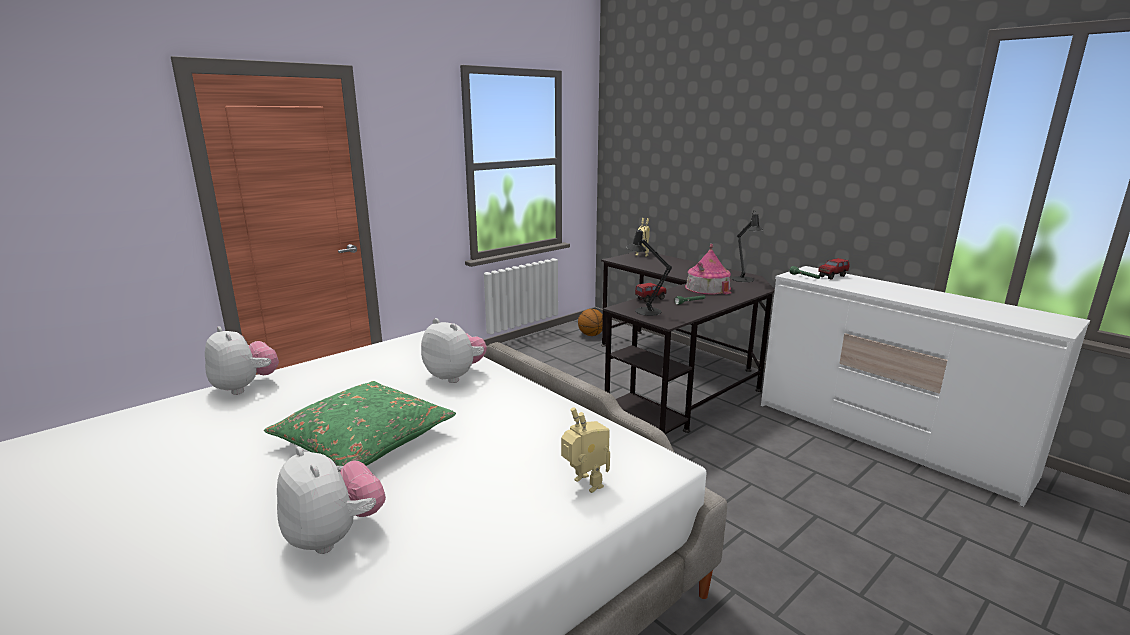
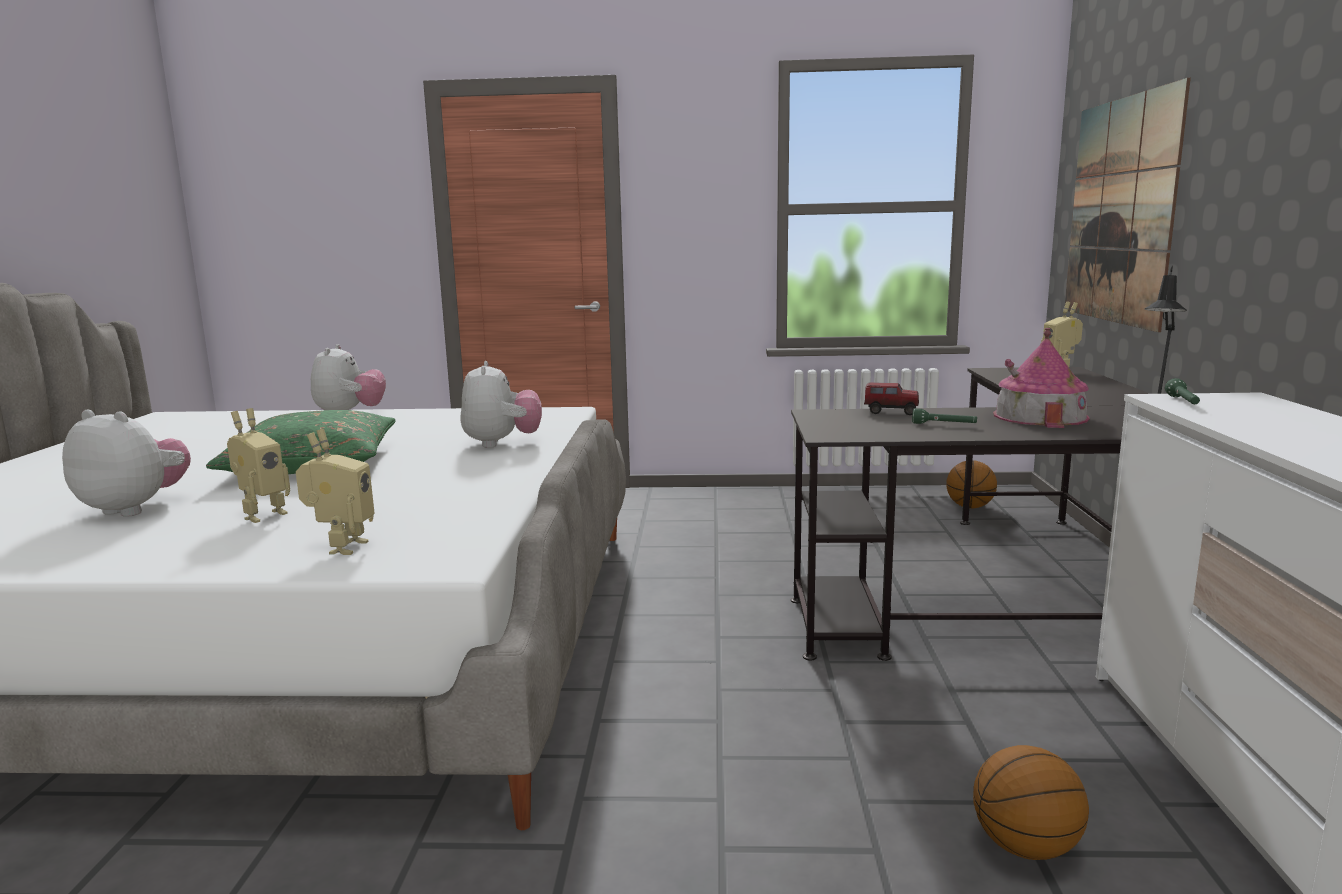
camera: 45 degrees right, 5 degrees down
(334, 536) = (135, 508): plush toy -> plush toy turned 75 degrees counterclockwise
(461, 491) = (262, 515): none -> toy robot
(644, 310) = (839, 420): black table lamp -> none
(663, 169) = (1120, 211): none -> picture
(832, 276) = (1262, 410): toy truck -> none
(843, 486) = (1024, 846): none -> basketball

